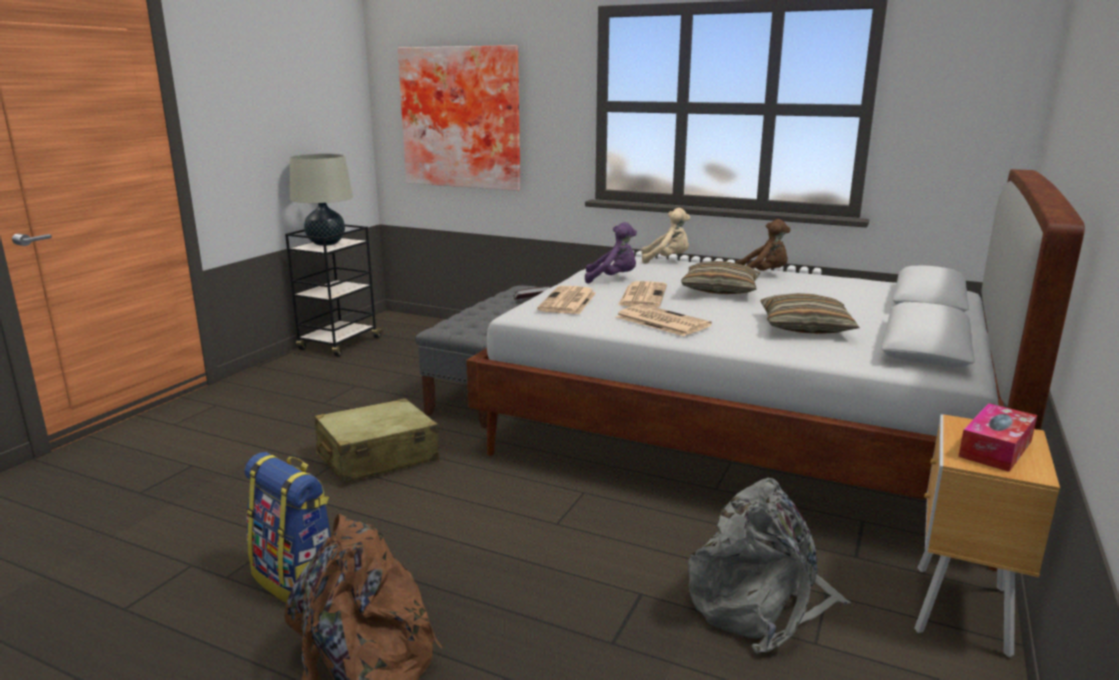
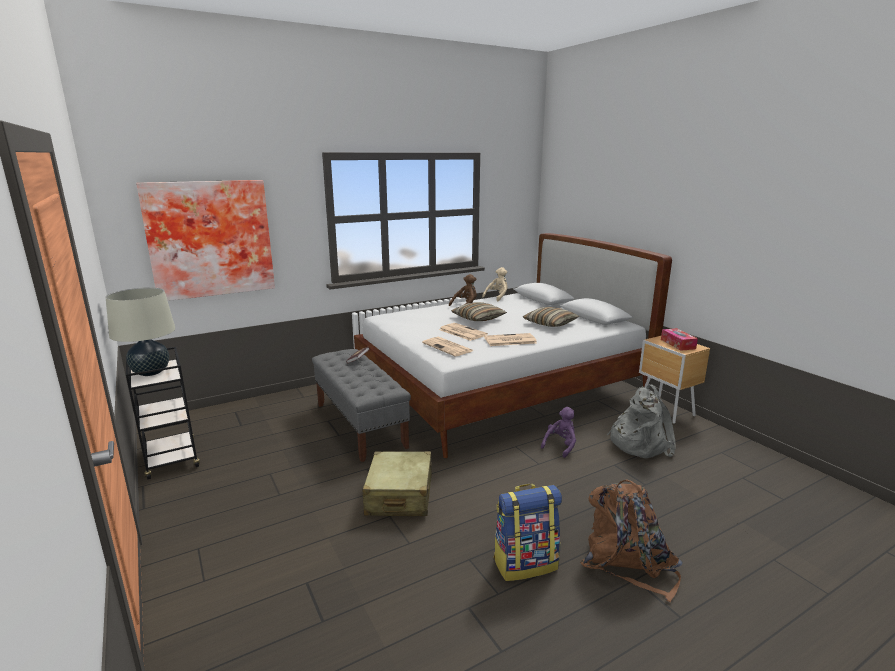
camera: 55 degrees left, 0 degrees up
(613, 279) = (421, 329): purple plush toy -> purple plush toy (560, 446)
(667, 260) = (410, 311): beige plush toy -> beige plush toy (497, 297)

